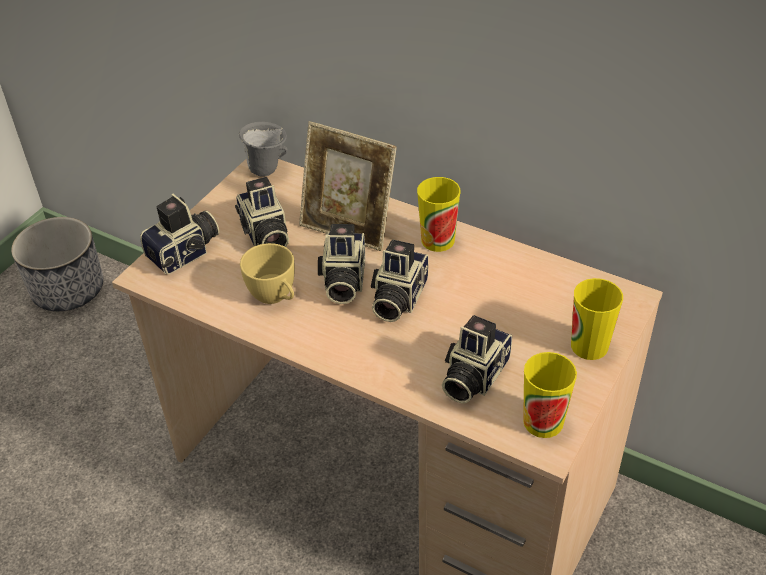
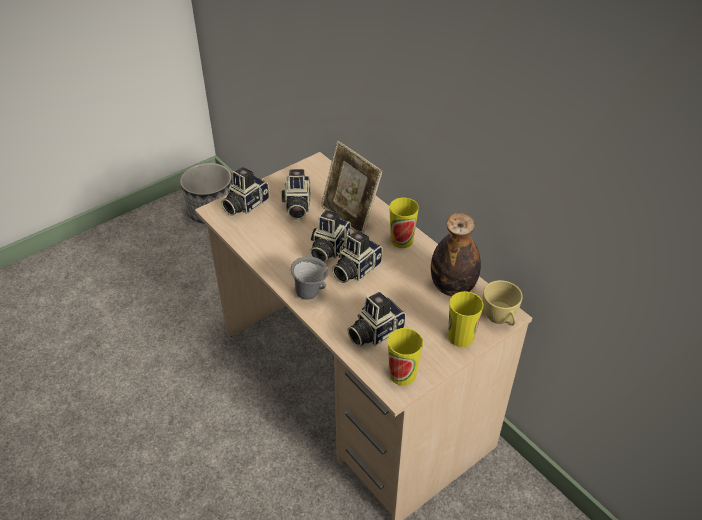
camera: 20 degrees right, 0 degrees up
(186, 253) = (245, 204): camera -> camera turned 150 degrees clockwise
(267, 170) = (320, 166): grey mug -> grey mug (310, 294)
(275, 297) = (282, 246): yellow cup -> yellow cup (500, 319)
(541, 283) = (452, 287): none -> bottle

